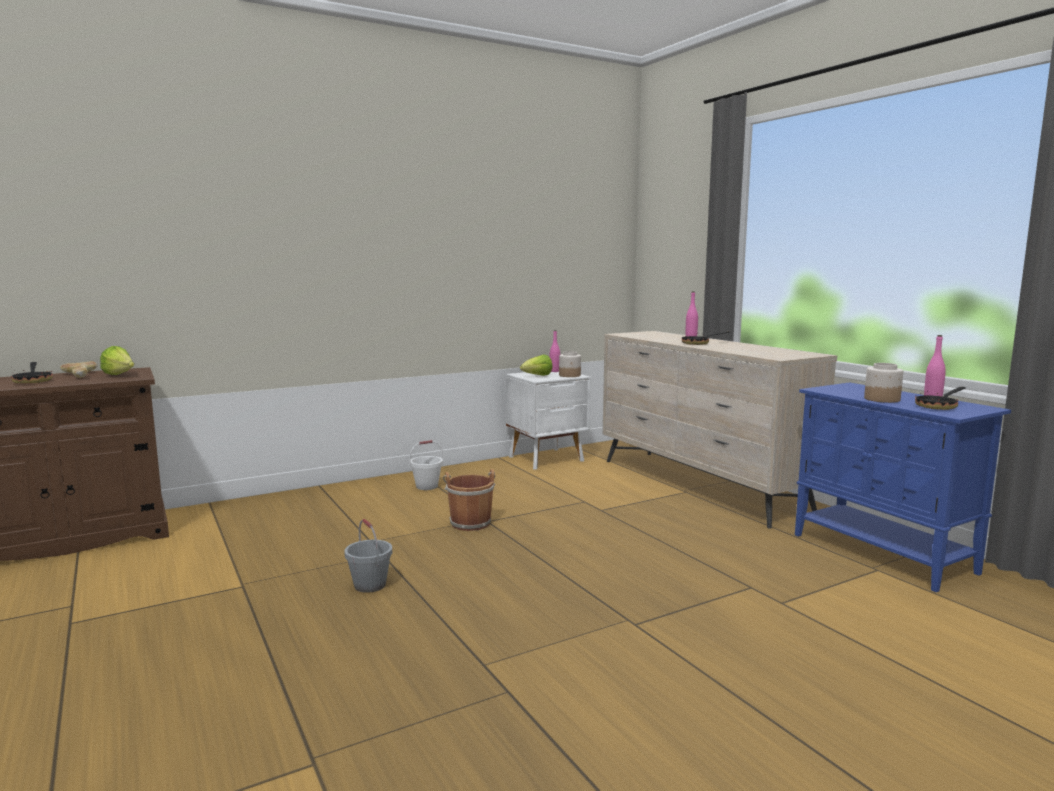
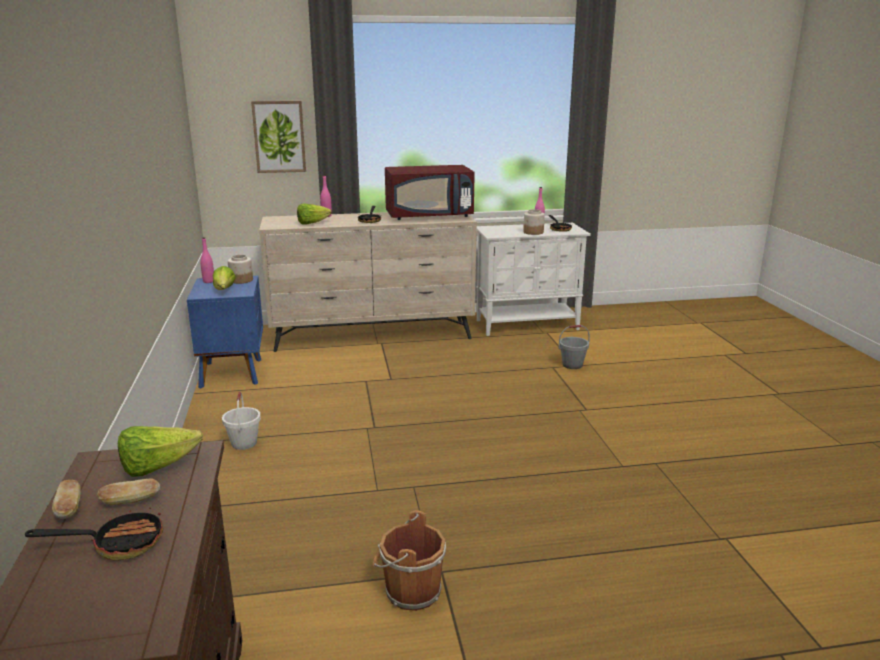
camera: 70 degrees left, 10 degrees up
(370, 585) = (479, 498): grey bucket -> grey bucket (572, 365)
(469, 522) = (371, 435): brown bucket -> brown bucket (410, 592)
(547, 459) = (233, 372): white nightstand -> blue nightstand
(652, 337) = (312, 223): none -> lettuce
(690, 252) = (279, 136): none -> picture
(765, 351) = (429, 216): none -> red microwave
(883, 554) = (528, 325): blue cabinet -> white cabinet

